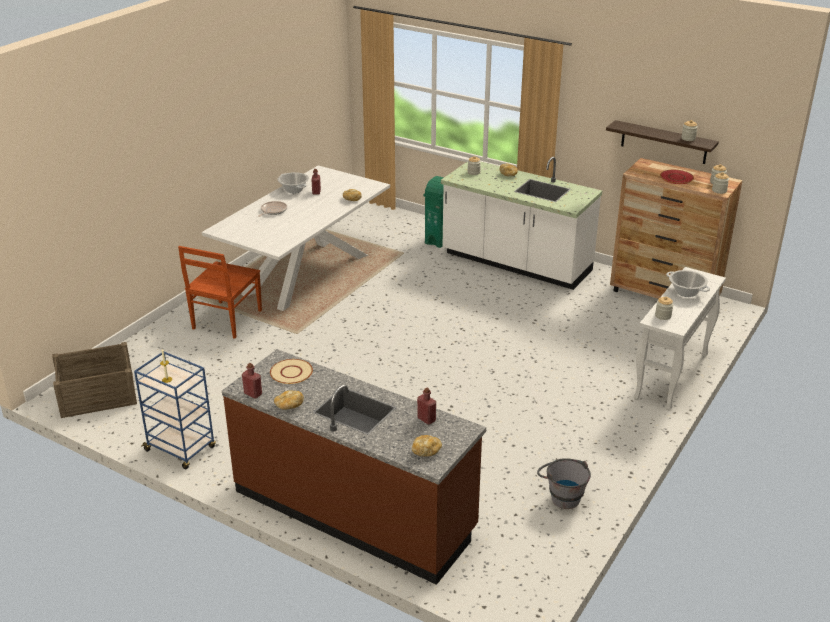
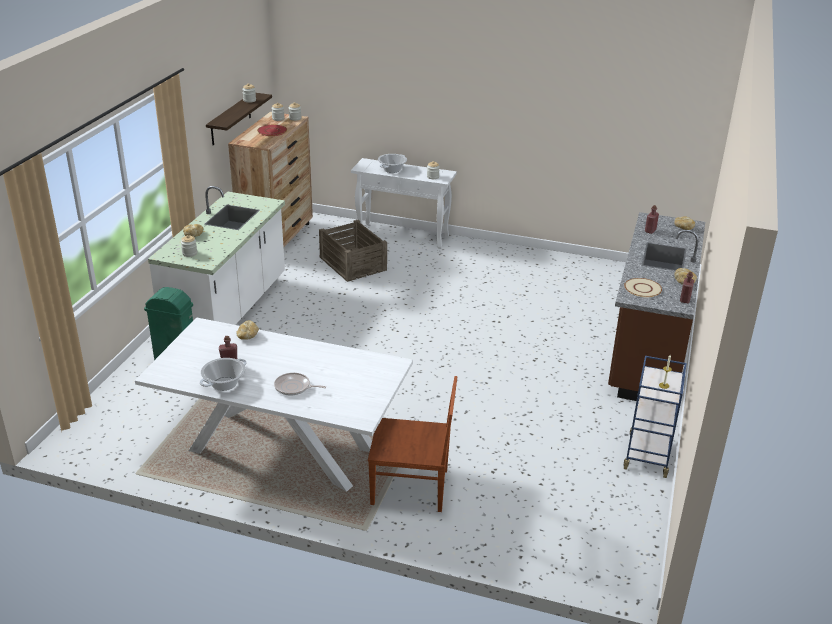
camera: 105 degrees left, 0 degrees up
(98, 395) = (608, 547): crate -> crate (353, 263)
(561, 495) = (569, 270): grey bucket -> none

